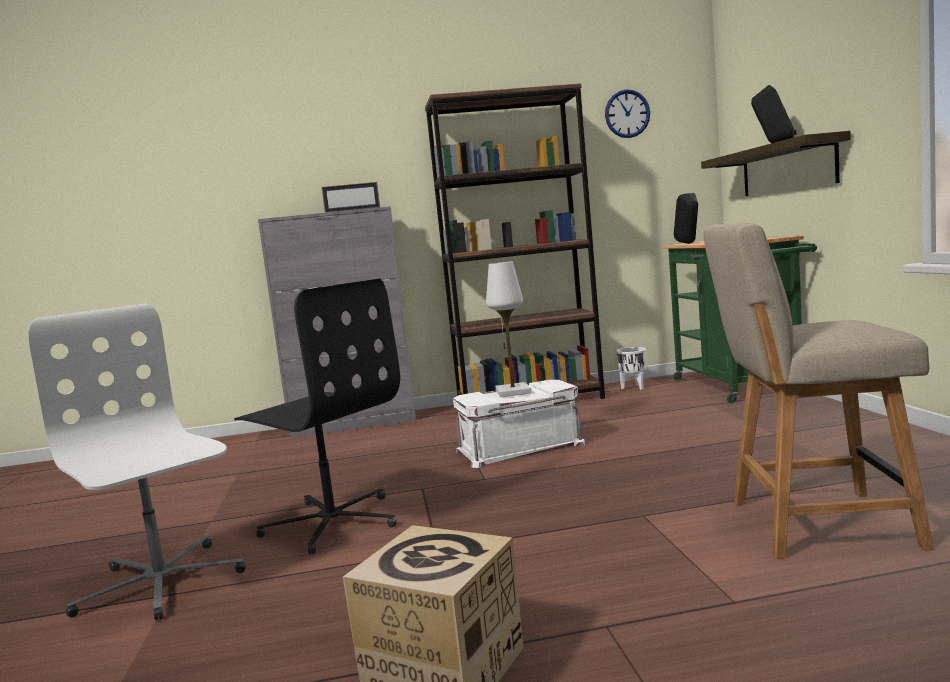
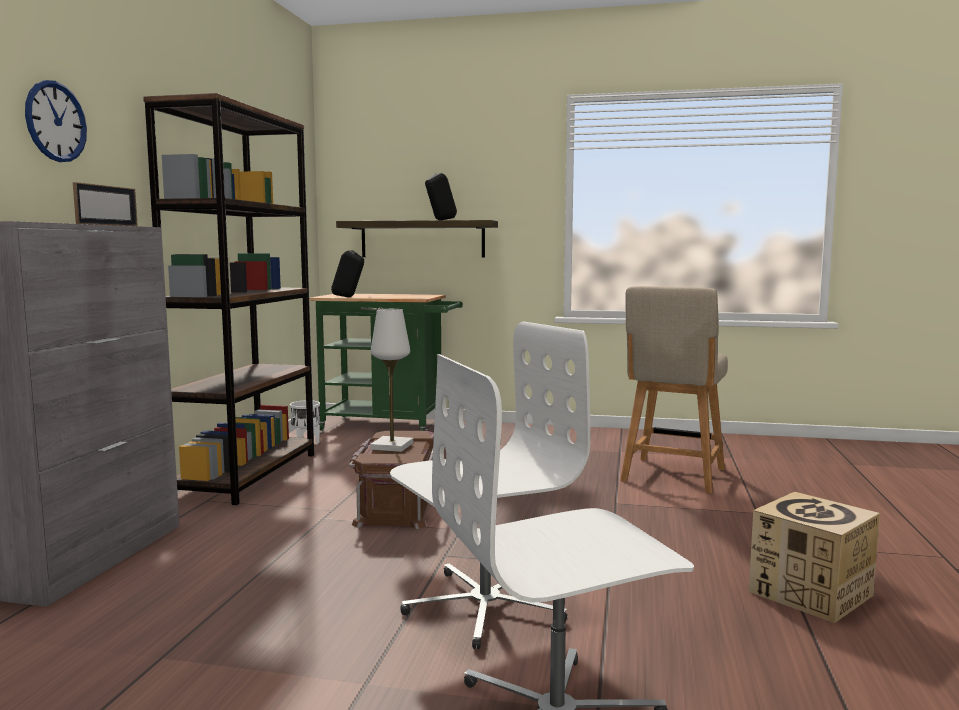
camera: 70 degrees left, 0 degrees up
(332, 522) = (483, 605): black office chair -> white office chair
(519, 447) = (396, 504): white storage box -> brown storage box
(627, 114) = (276, 160): wall clock -> wall clock (56, 121)

